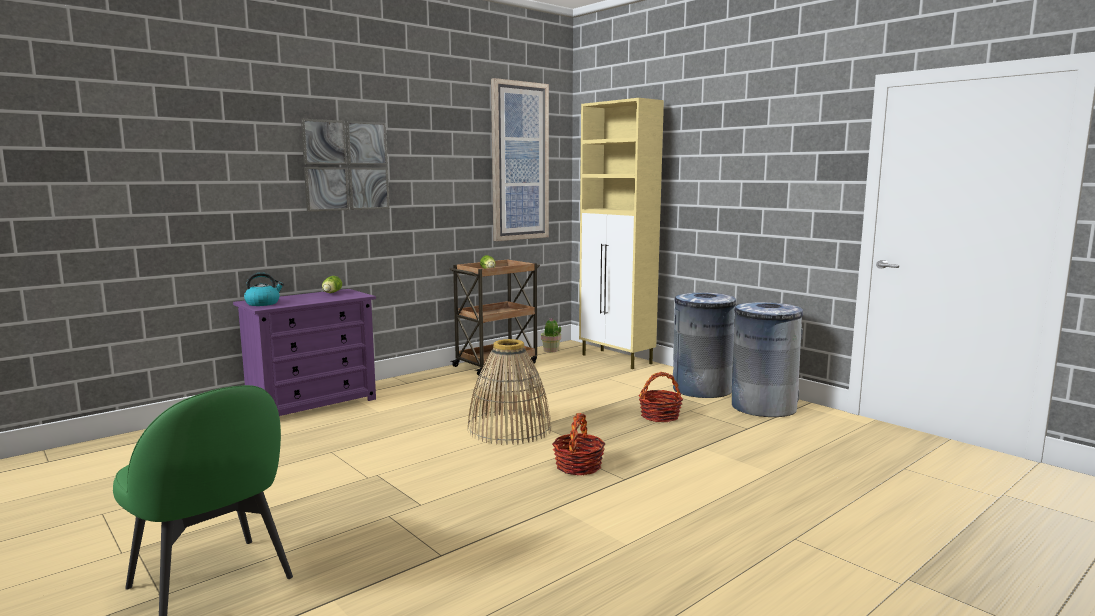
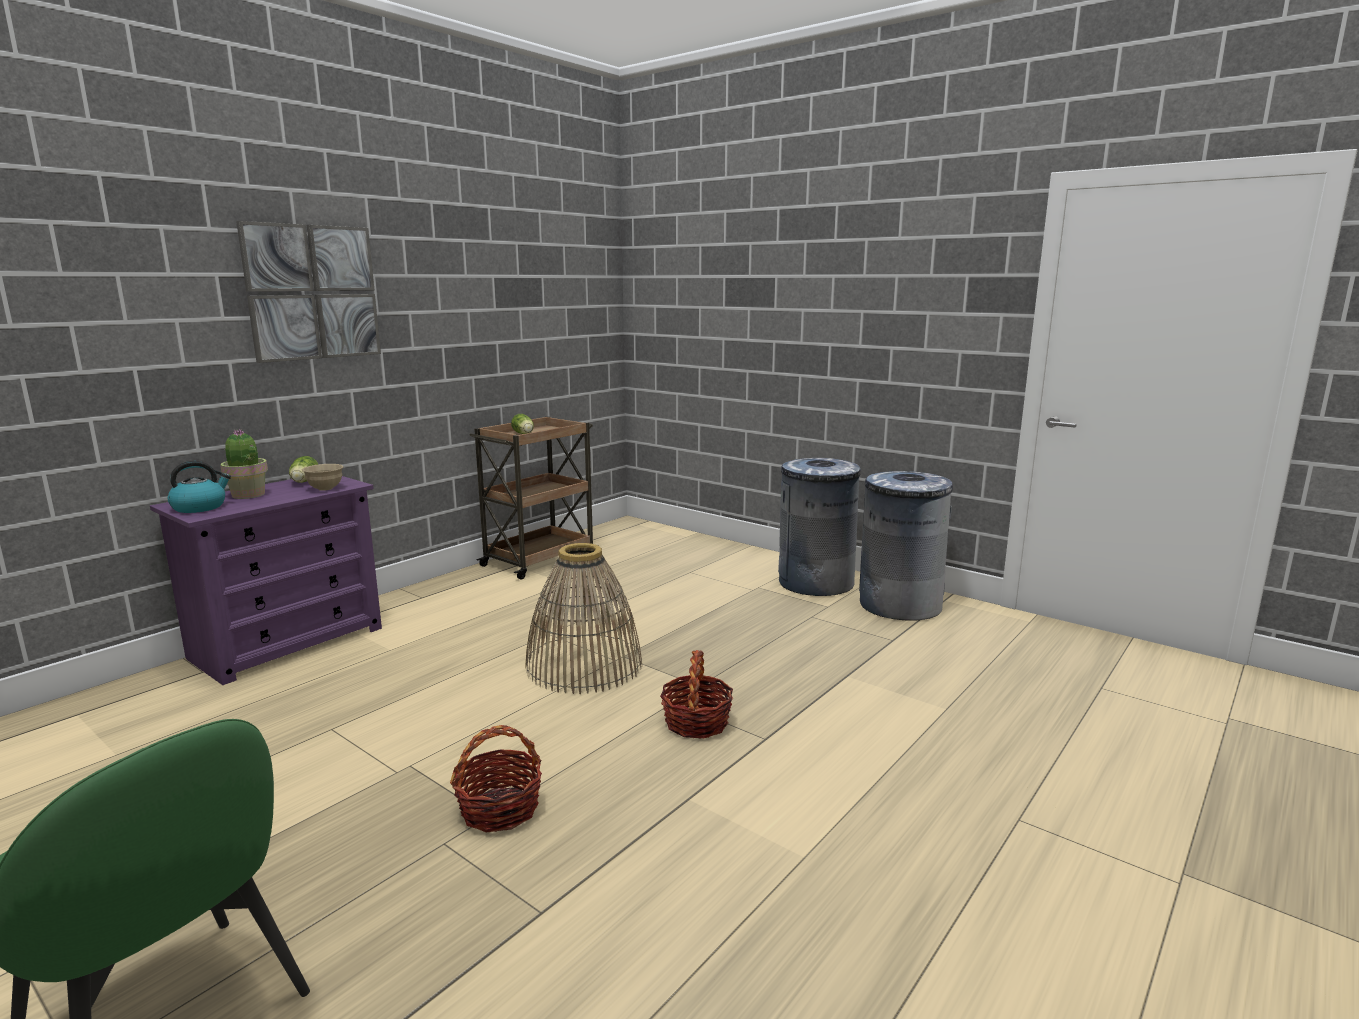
camera: 10 degrees left, 5 degrees up
(344, 297) = (325, 489): none -> beige bowl
(519, 161) = (556, 282): picture -> none
(551, 350) = (606, 533): potted plant -> potted plant (248, 495)
(617, 359) = (695, 542): beige cabinet -> none
(660, 416) = (777, 629): basket -> basket (500, 809)

